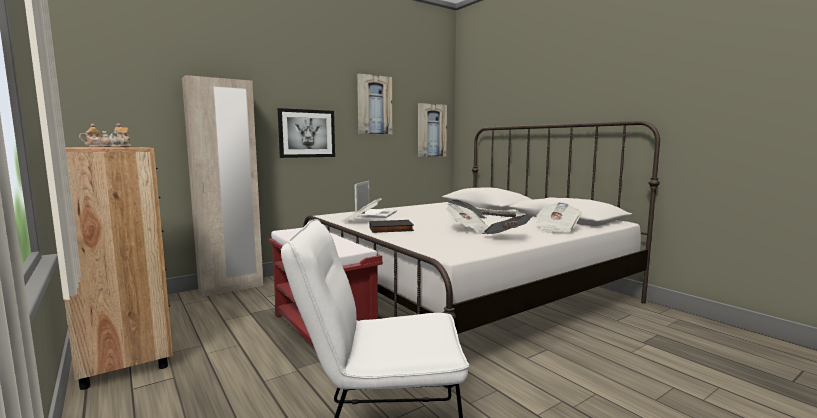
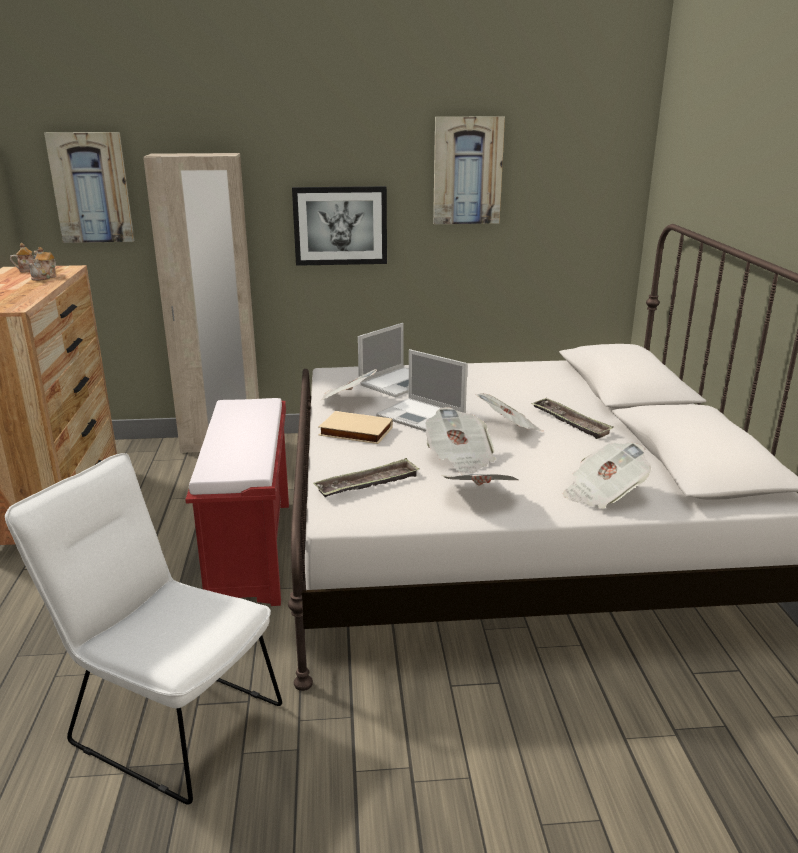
camera: 30 degrees right, 15 degrees up
(391, 229) = (354, 432): black book -> beige book
(416, 221) = (422, 416): none -> laptop
(431, 130) = (590, 212): picture -> picture (91, 188)
(440, 242) = (367, 484): none -> tray

